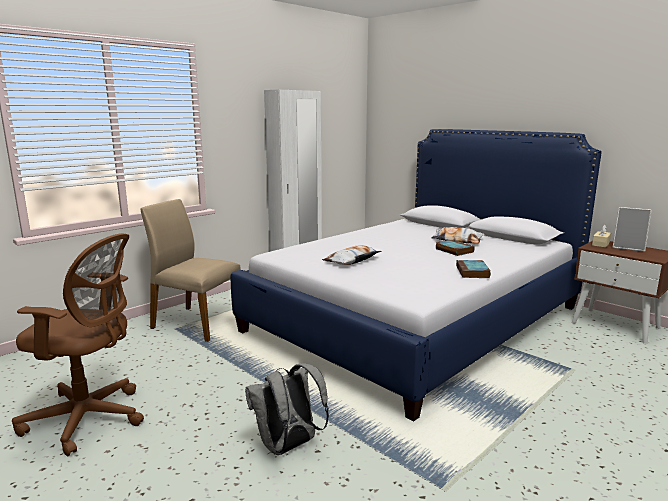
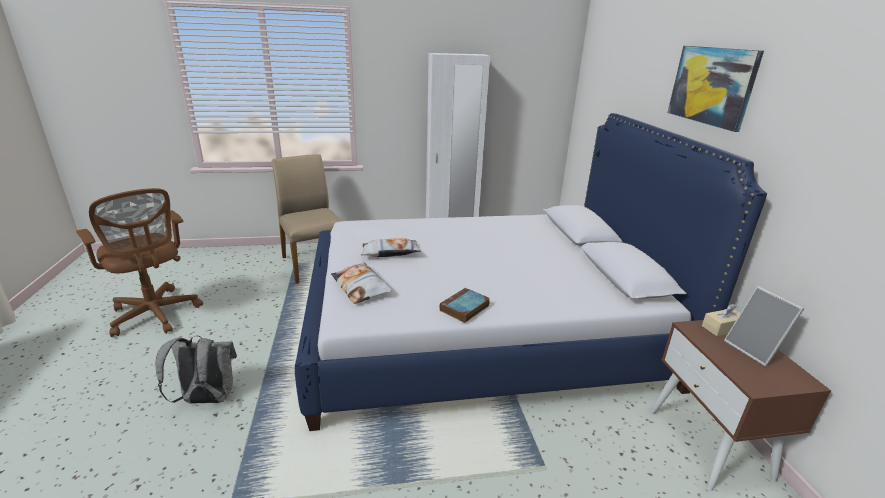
camera: 35 degrees right, 10 degrees up
(453, 250) = (510, 272): book -> none
(457, 240) = (546, 260): pillow -> pillow (361, 287)
(526, 95) = (711, 85): none -> picture

